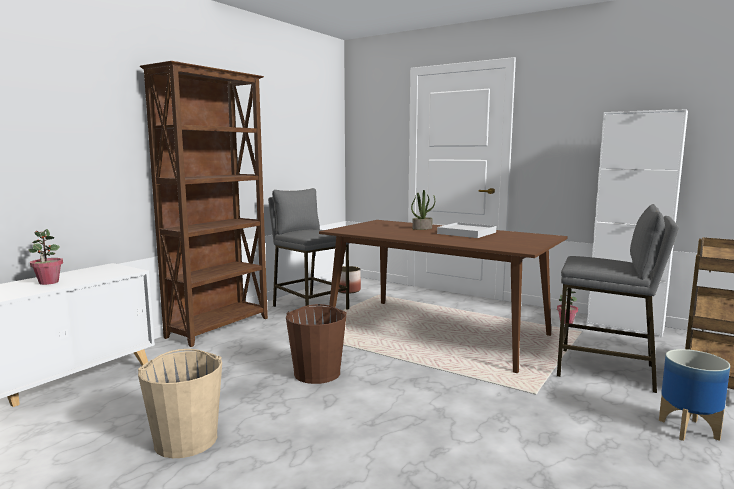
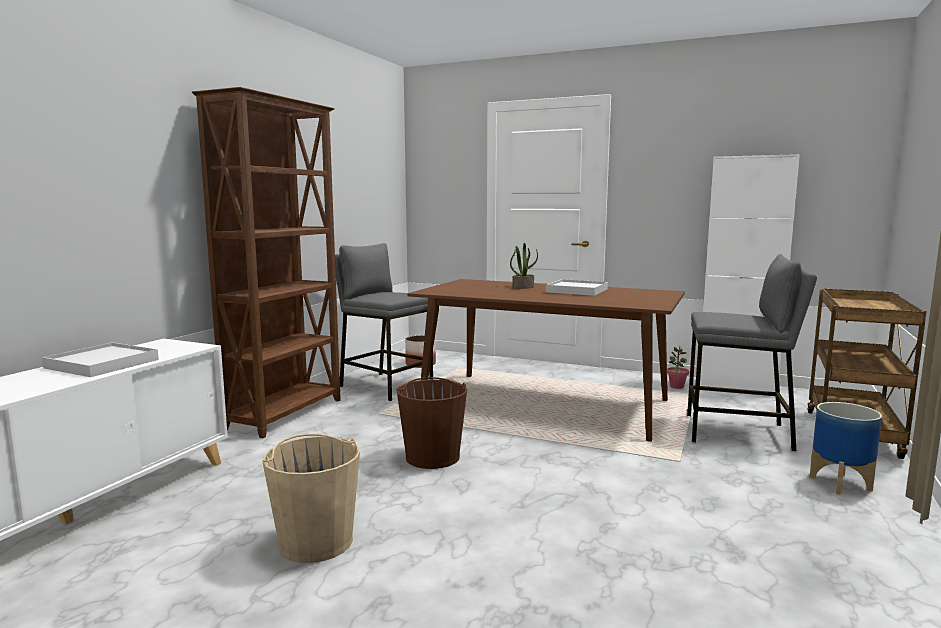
camera: 10 degrees left, 0 degrees up
(48, 282) = (102, 364): potted plant -> white tray

